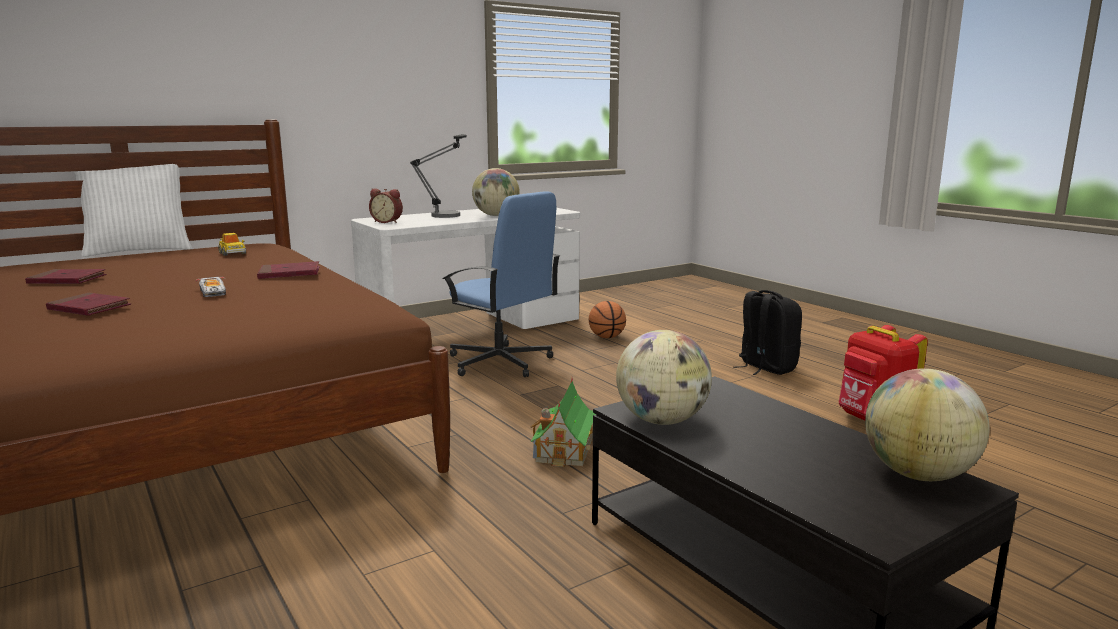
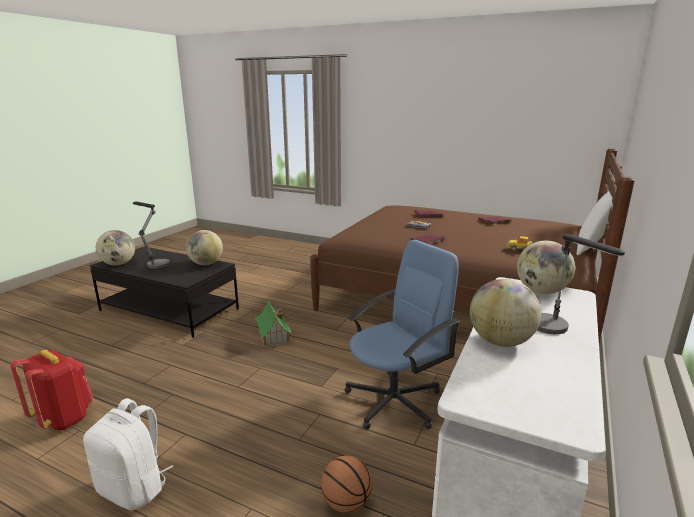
camera: 150 degrees right, 5 degrees up
(387, 222) = (541, 291): alarm clock -> globe
(500, 362) = (395, 401): blue office chair -> blue office chair turned 135 degrees clockwise
(765, 367) = (134, 488): black backpack -> white backpack
(802, 454) = (155, 263): none -> table lamp

